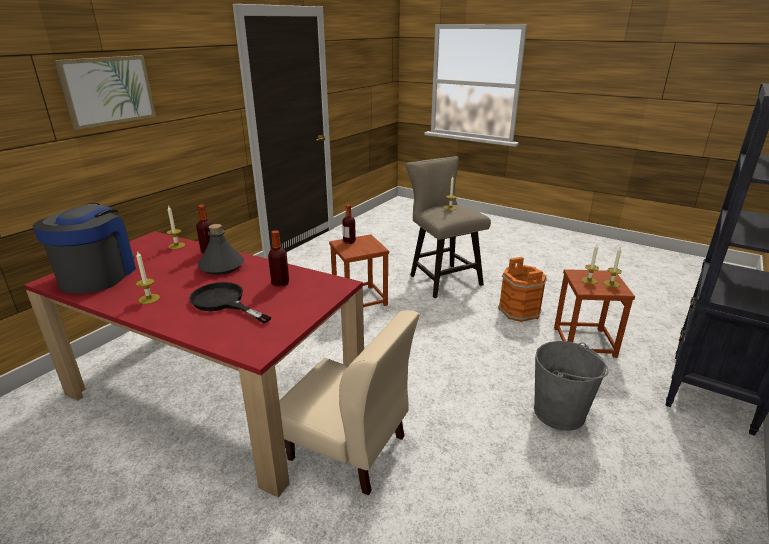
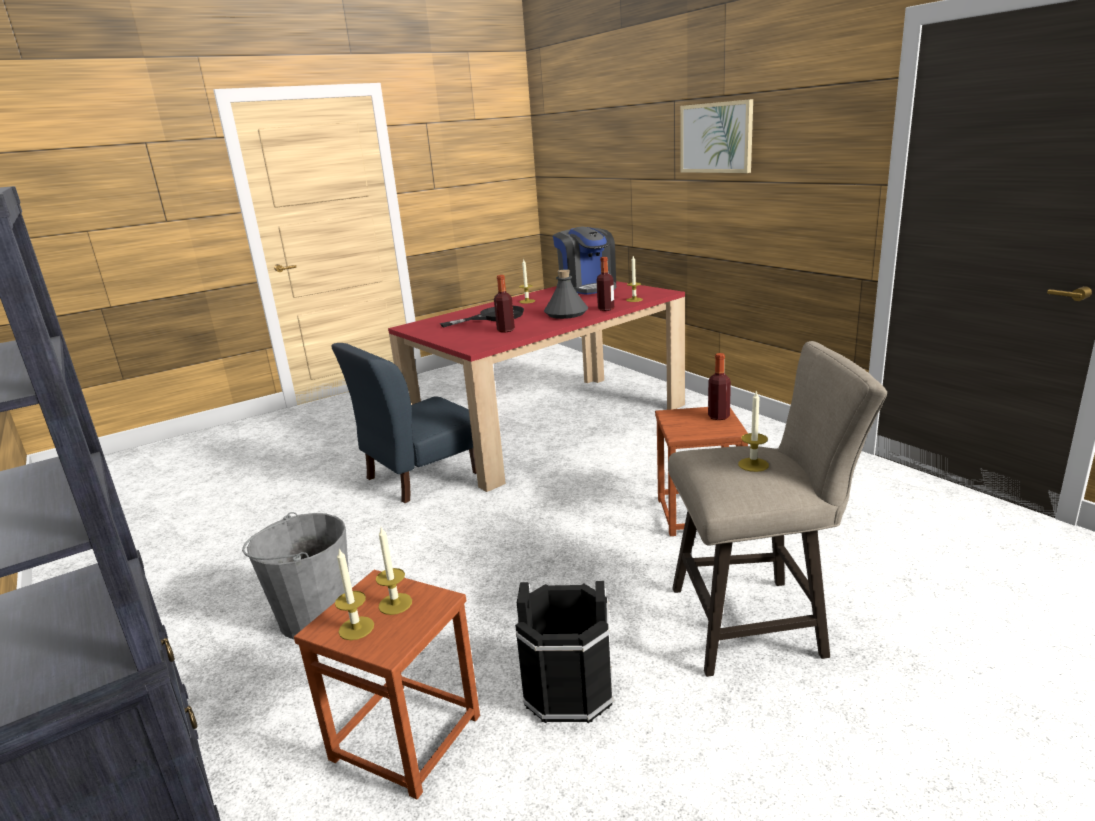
camera: 115 degrees right, 5 degrees down
(98, 275) = (587, 288): coffee machine -> coffee machine turned 45 degrees clockwise
(348, 448) = (421, 475): beige chair -> blue chair
(519, 311) = (568, 689): orange bucket -> black bucket

